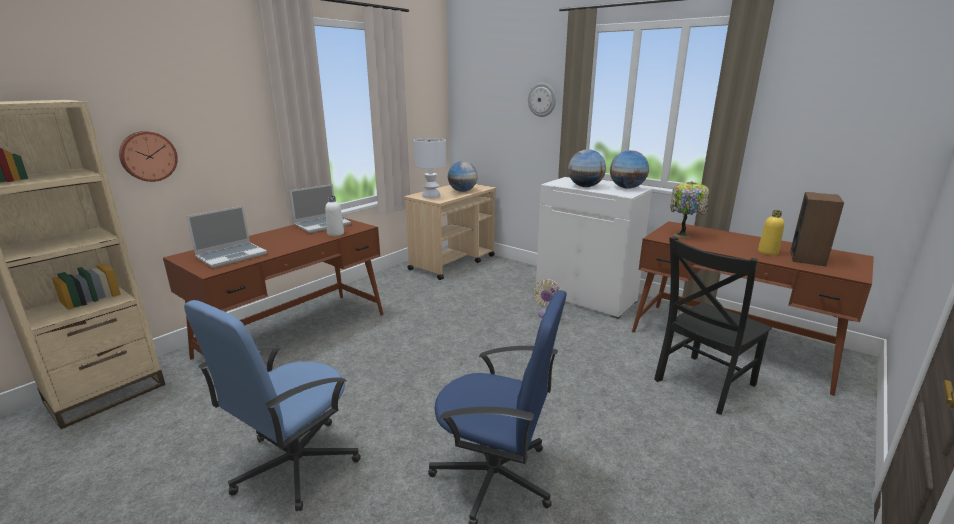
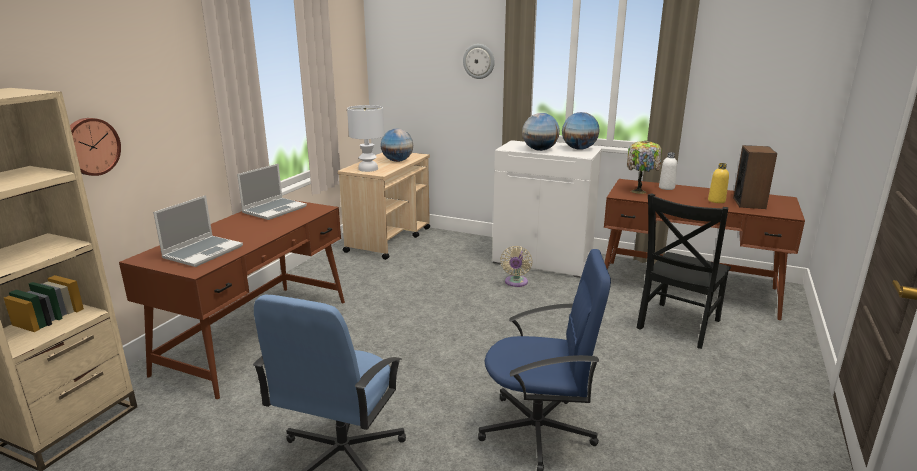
camera: 15 degrees left, 0 degrees up
(335, 233) = (299, 218): white bottle -> white bottle (666, 188)

